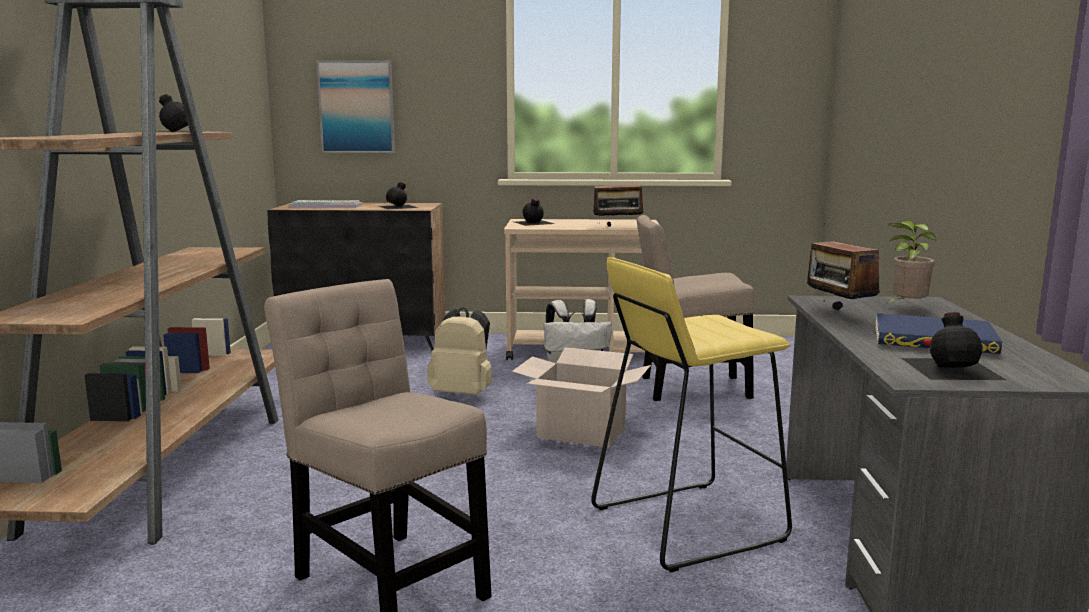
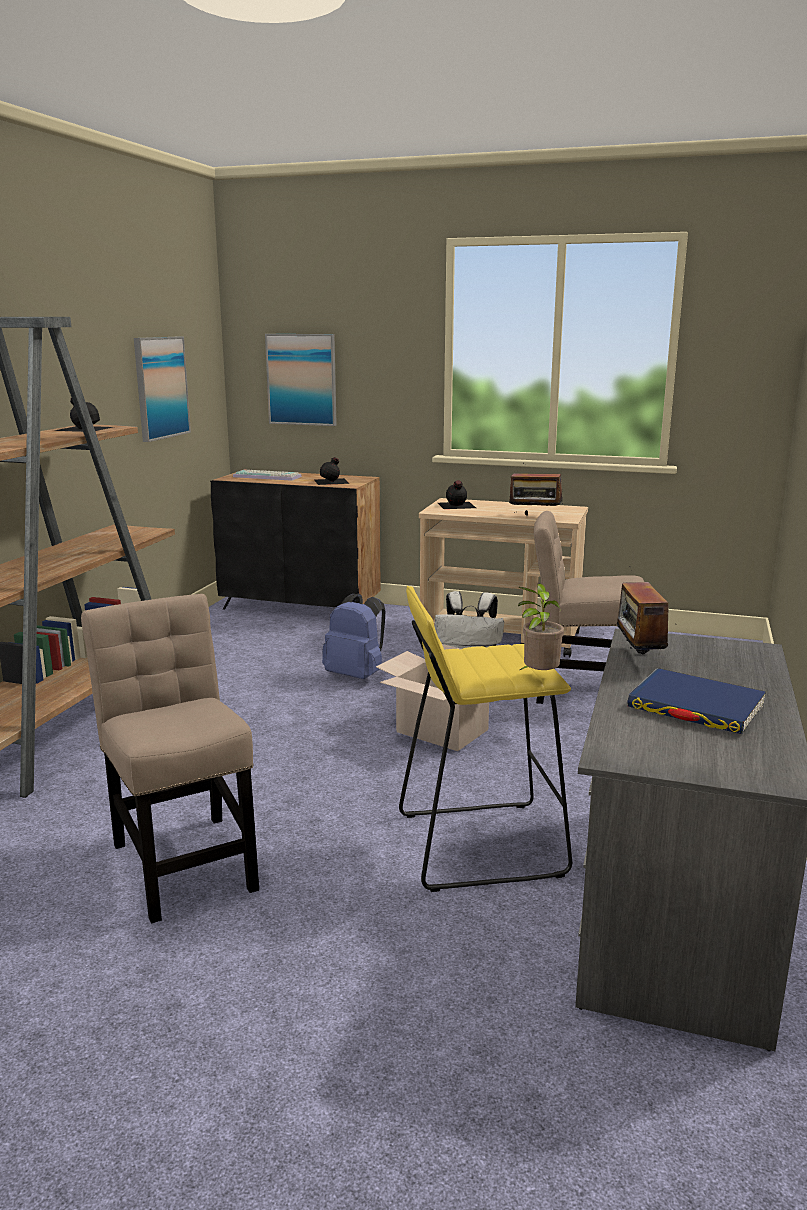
camera: 15 degrees right, 5 degrees up
(219, 108) = (161, 387): none -> picture
(463, 394) = (357, 675): beige backpack -> blue backpack
(906, 307) = (721, 657): potted plant -> potted plant (538, 677)
(952, 368) = (670, 746): black bottle -> none

